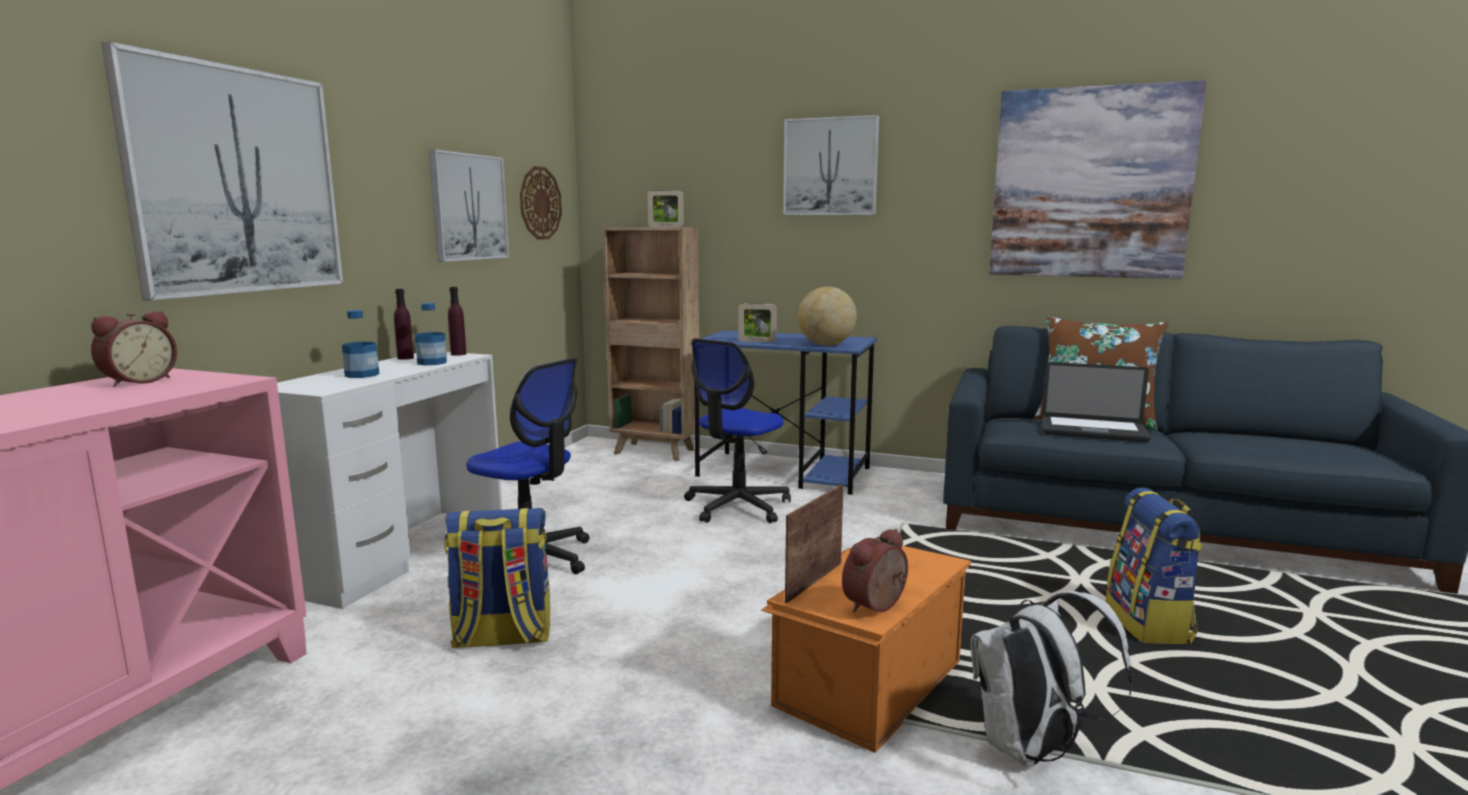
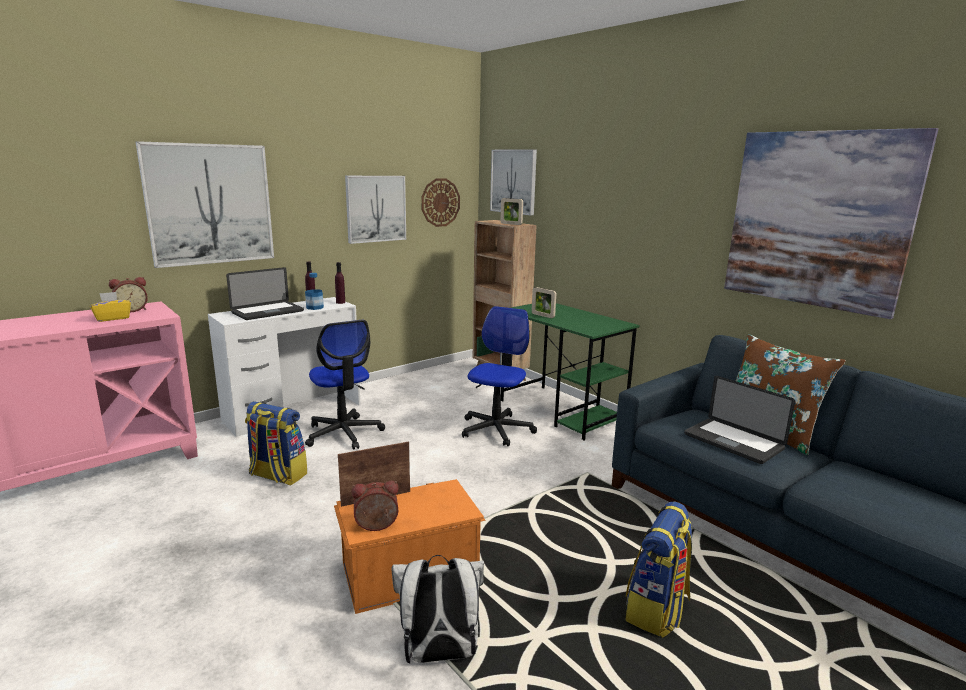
camera: 30 degrees right, 5 degrees up
(128, 393) = (112, 318): none -> yellow tissue box
(362, 375) = (267, 312): bottle -> laptop
(737, 506) = (496, 429): office chair -> office chair turned 135 degrees clockwise
(785, 472) = (562, 411): blue desk -> green desk
(826, 345) = (582, 327): globe -> none
(830, 167) = (621, 187): picture -> picture (513, 181)

